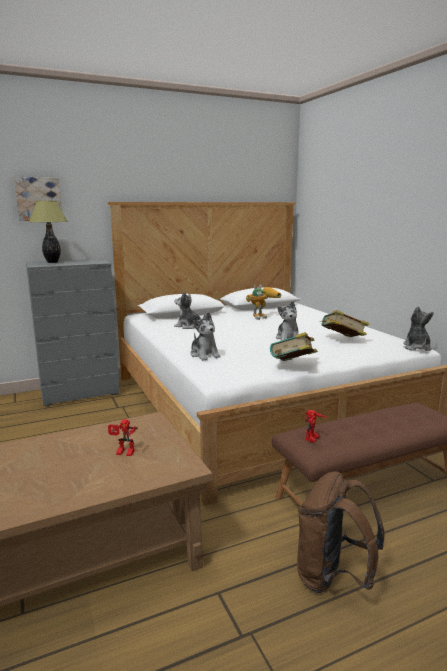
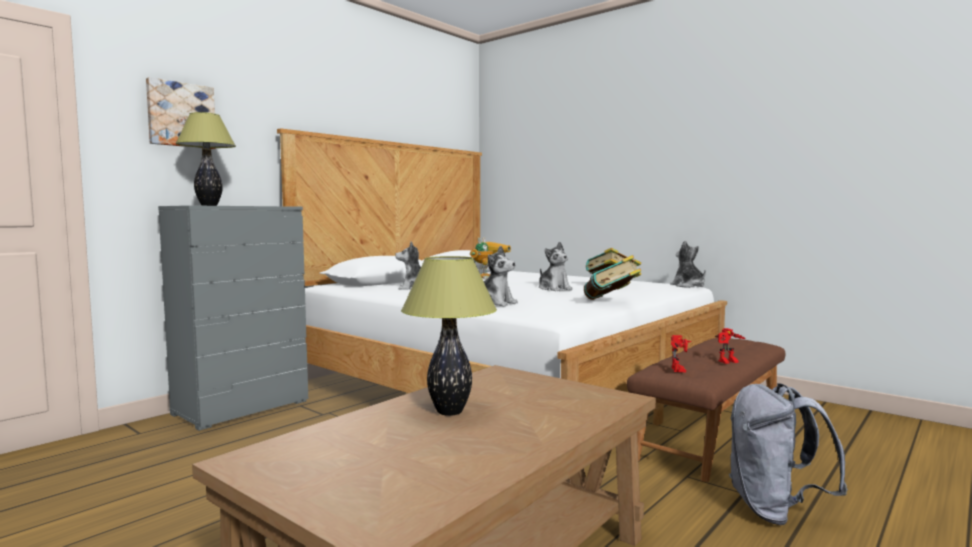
camera: 25 degrees left, 10 degrees down
(66, 453) = (450, 411): none -> table lamp
(123, 453) = (524, 400): toy robot -> toy robot (728, 362)
(332, 577) = (775, 510): brown backpack -> grey backpack

